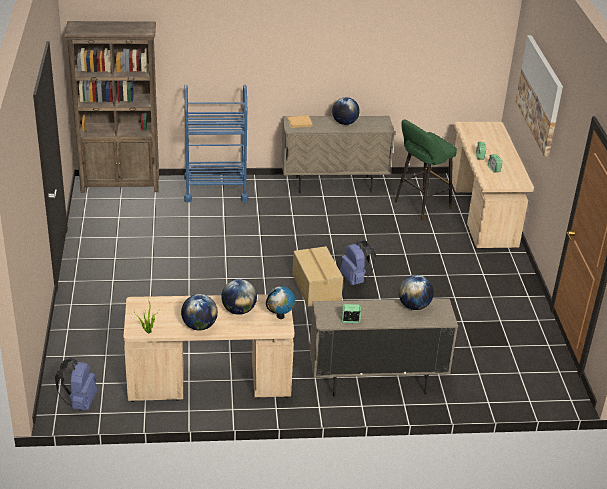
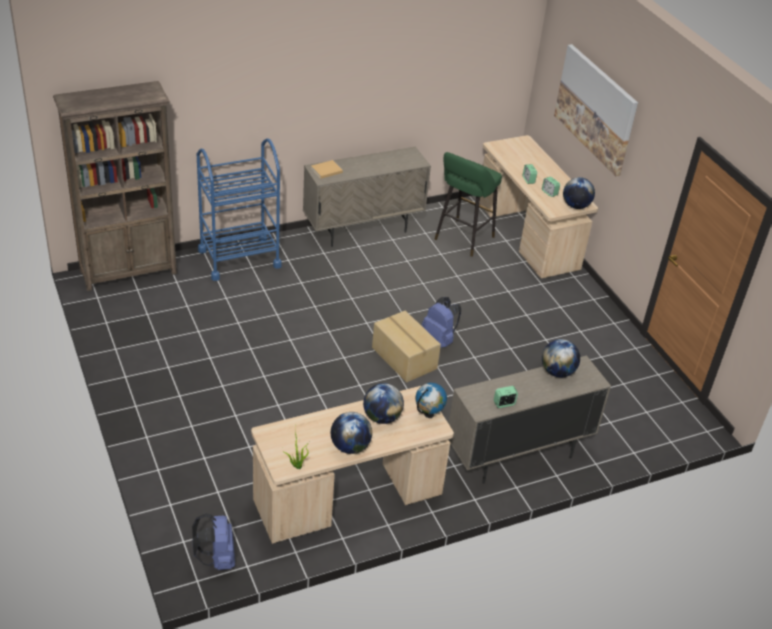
camera: 20 degrees left, 5 degrees up
(344, 123) = (374, 163): globe -> globe (576, 206)

